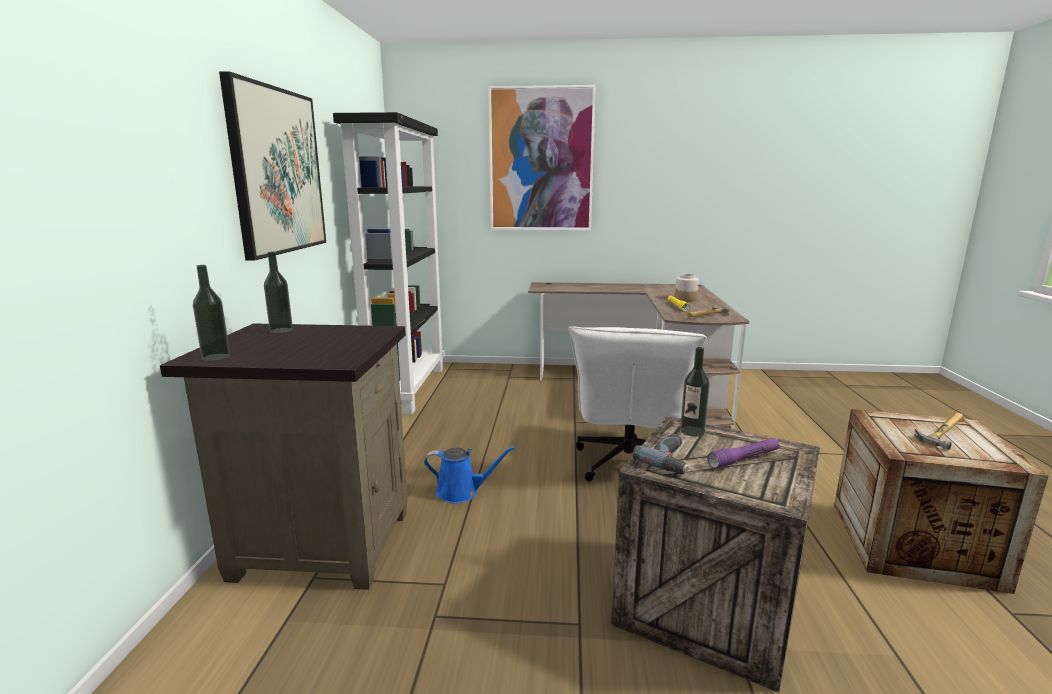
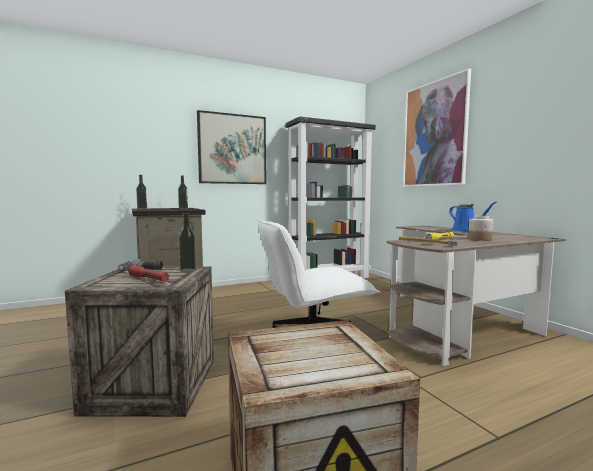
camera: 60 degrees right, 10 degrees down
(461, 492) = (231, 310): blue watering can -> blue watering can (466, 231)
(744, 459) = (148, 279): purple flashlight -> red flashlight
(938, 432) = (328, 353): hammer -> none

